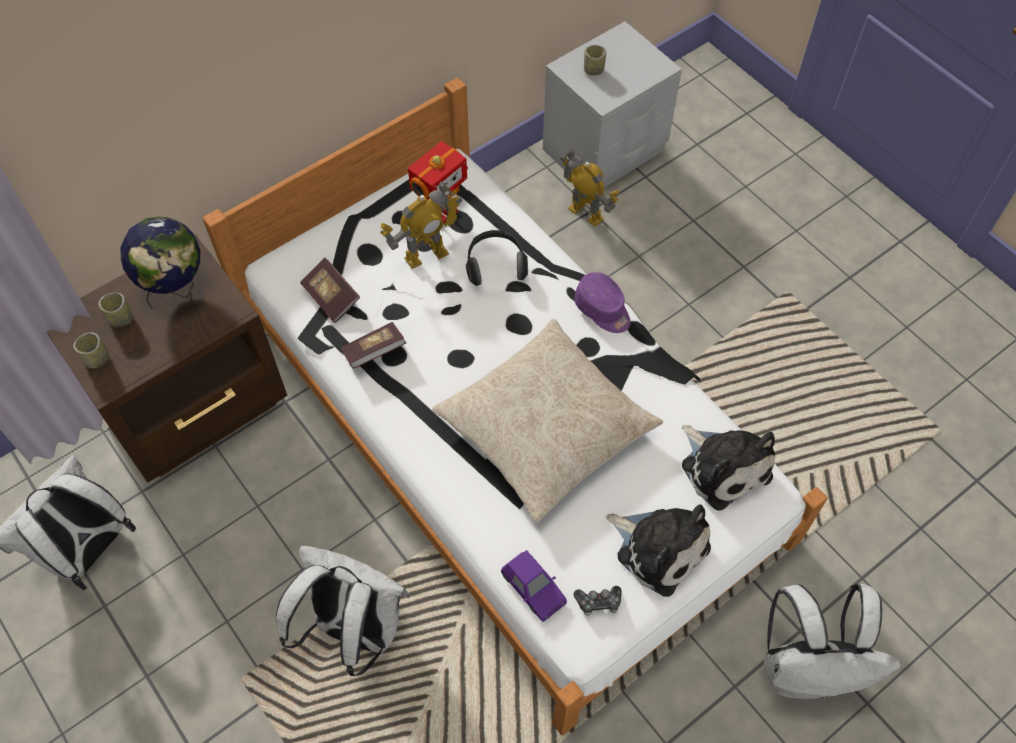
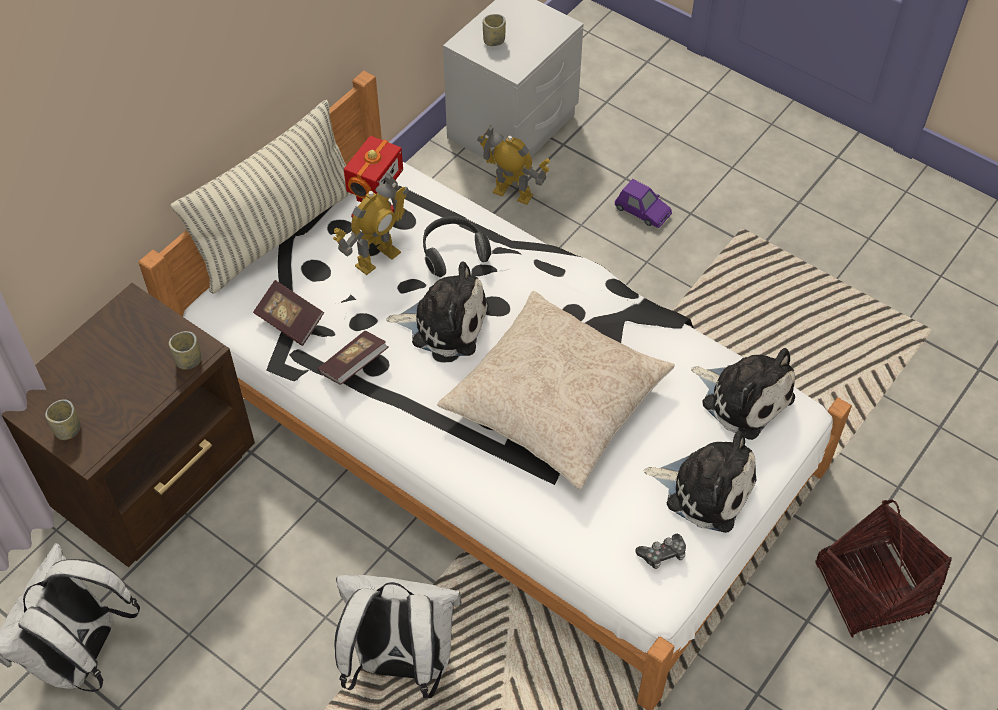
camera: 15 degrees left, 5 degrees down
(121, 319) = (80, 384): cup -> cup (188, 360)
(176, 289) = (131, 341): globe -> none
(348, 211) = (278, 231): none -> pillow
(467, 329) = (444, 323): none -> plush toy
(533, 588) = (593, 556): purple toy car -> purple toy car (642, 211)
(603, 310) = (577, 274): purple cap -> none
(805, 670) = (871, 588): white backpack -> basket

